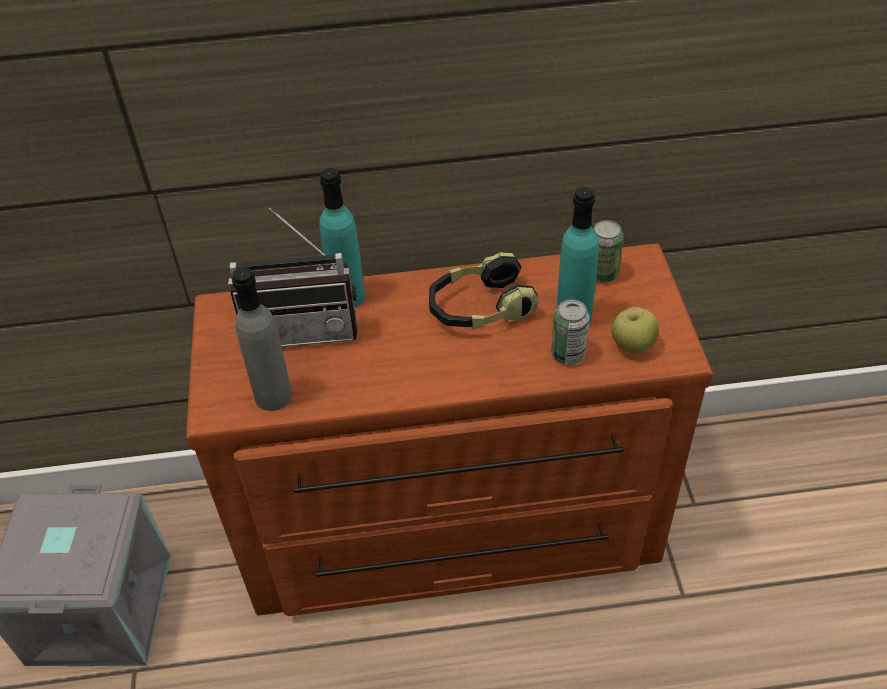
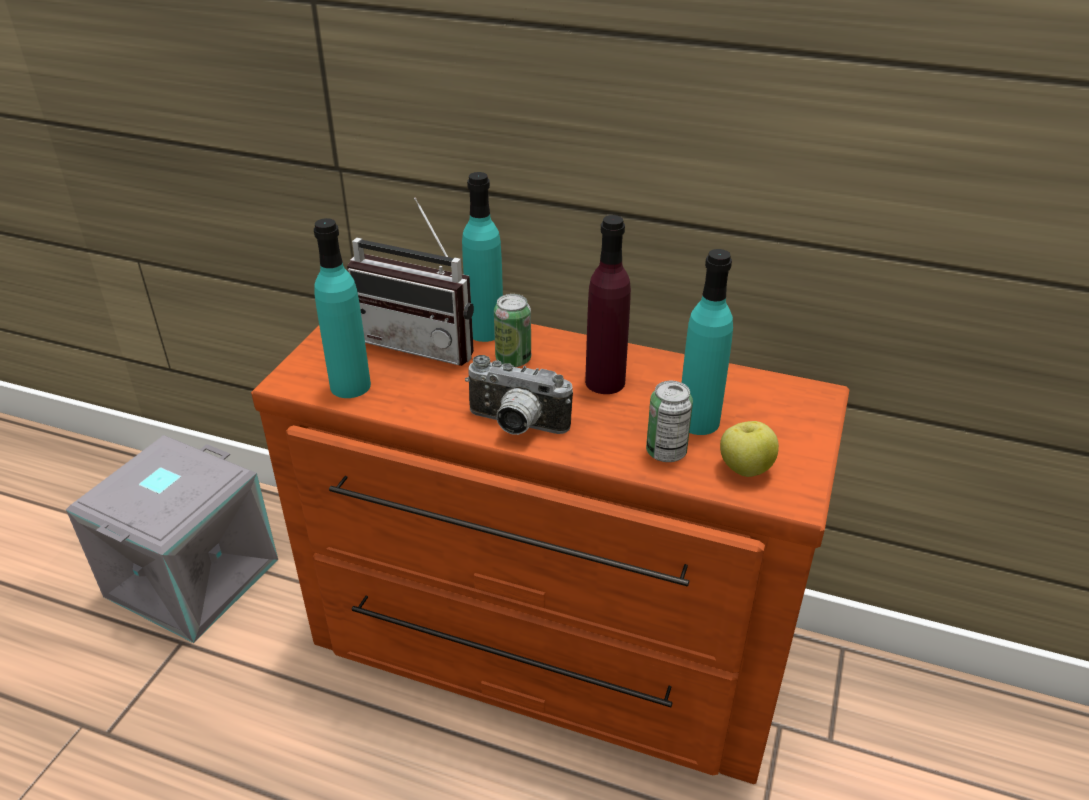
camera: 25 degrees right, 10 degrees down
(273, 396) = (350, 386): grey bottle -> turquoise bottle
(439, 378) = (515, 426): none -> camera
(480, 309) = (605, 382): headphones -> purple bottle
(602, 274) = (761, 394): can -> can (513, 359)

